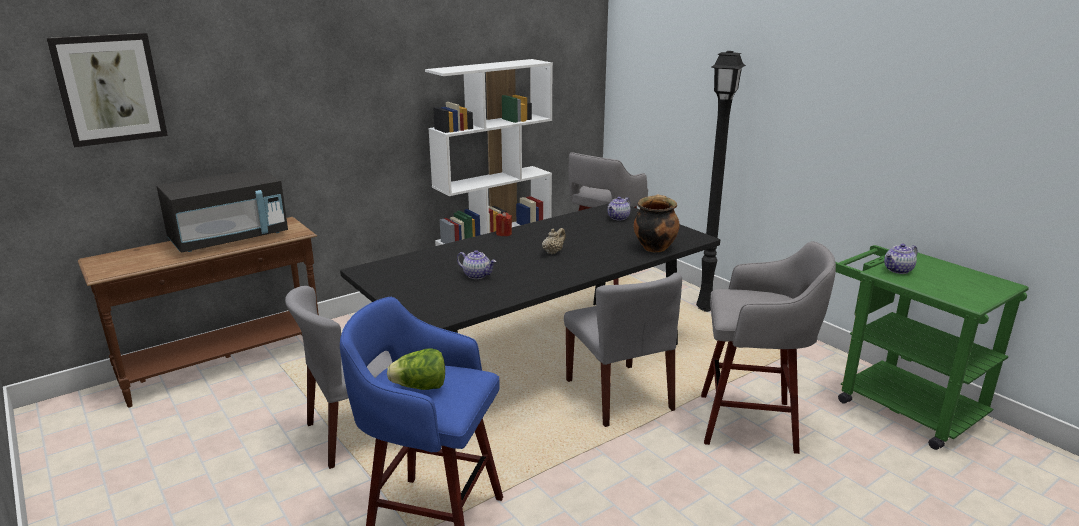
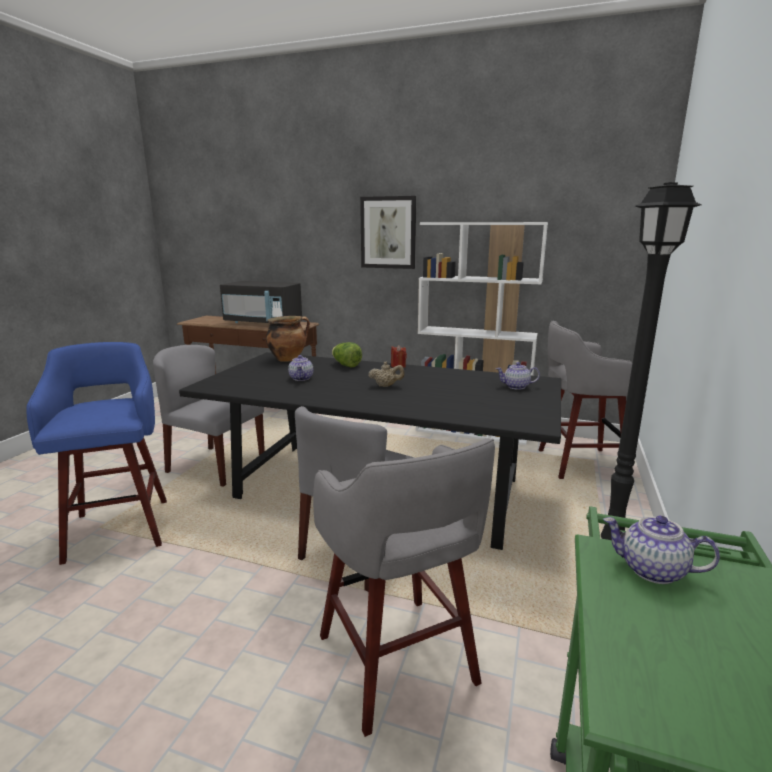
camera: 55 degrees right, 5 degrees down
(110, 89) = (227, 218): picture -> picture (388, 232)
(420, 387) = (89, 408): lettuce -> lettuce (346, 365)
(654, 247) = (468, 414): cooking pot -> cooking pot (288, 359)

